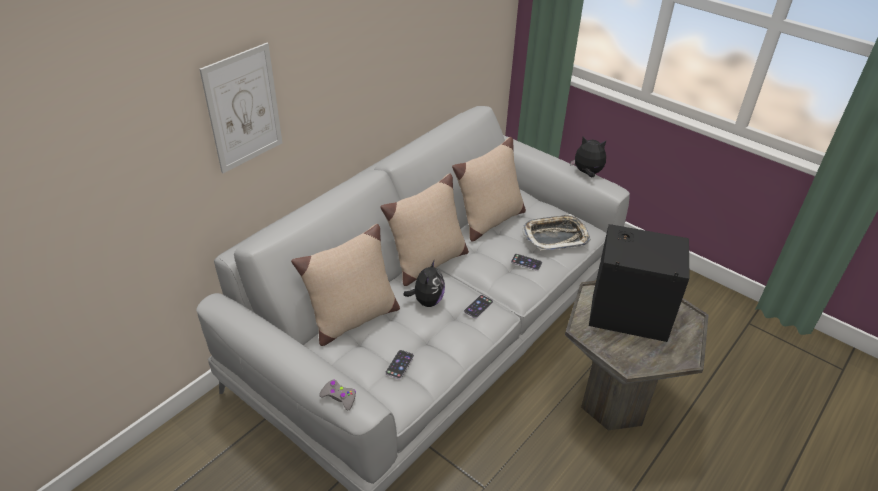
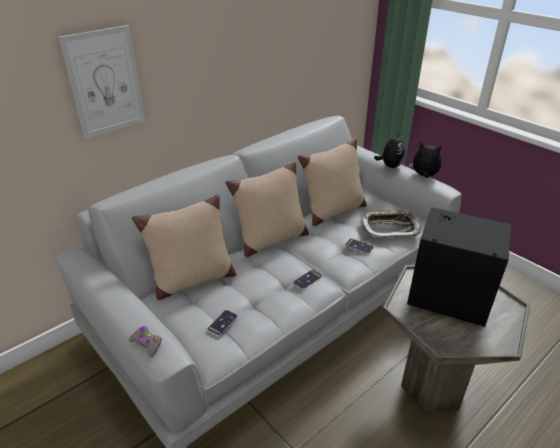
camera: 10 degrees right, 5 degrees down
(427, 301) = (262, 271): plush toy -> plush toy (390, 166)

